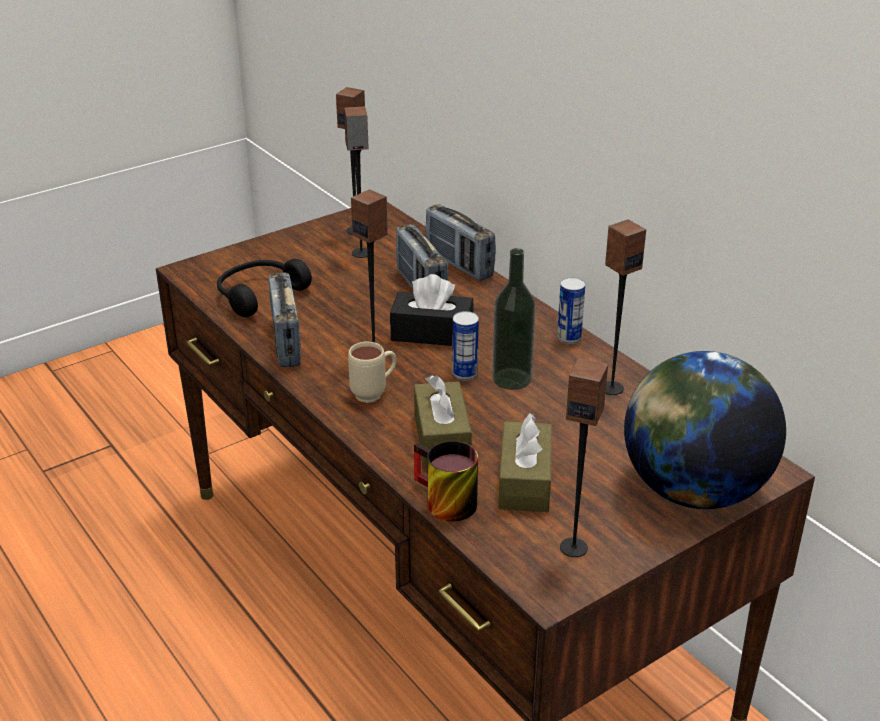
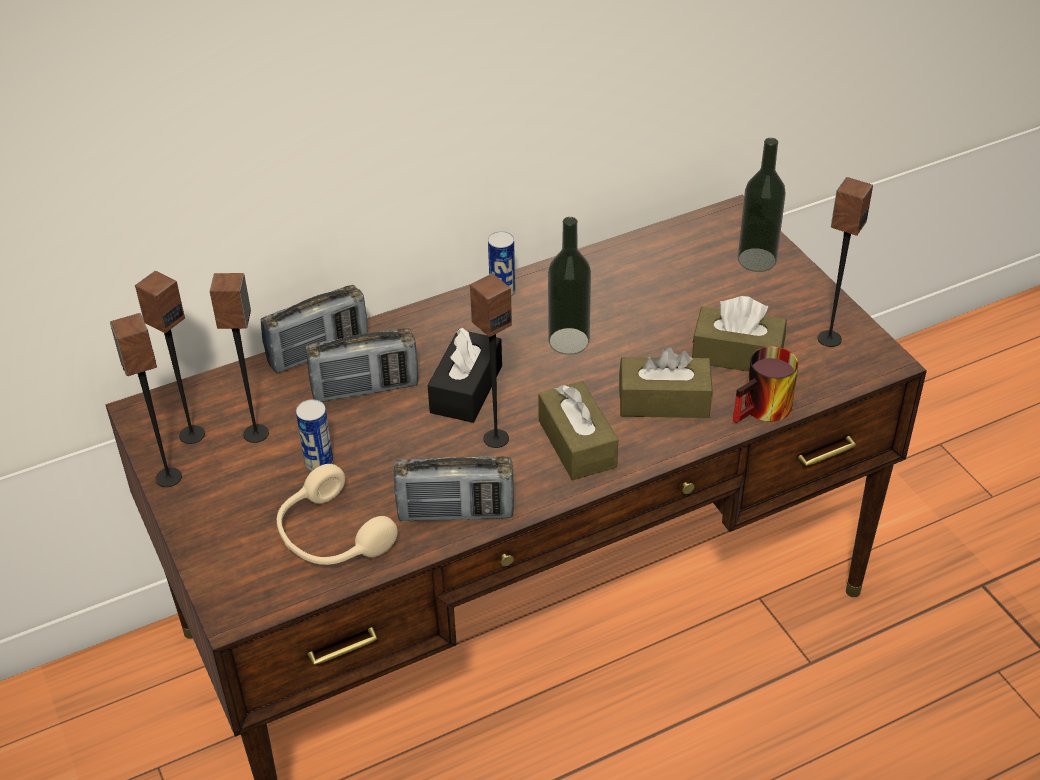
camera: 80 degrees left, 10 degrees up
(258, 295) = (330, 536): black headphones -> beige headphones
(374, 394) = (577, 444): beige mug -> brown tissue box
(464, 374) = (553, 373): can -> can (319, 463)
(611, 388) = (598, 279): speaker -> speaker (168, 478)
(693, 490) = (757, 260): globe -> bottle

